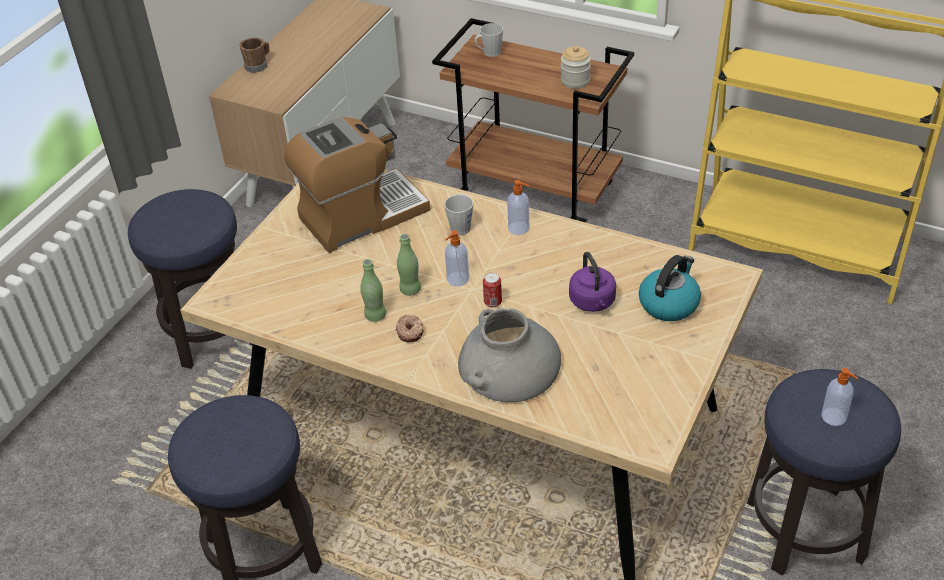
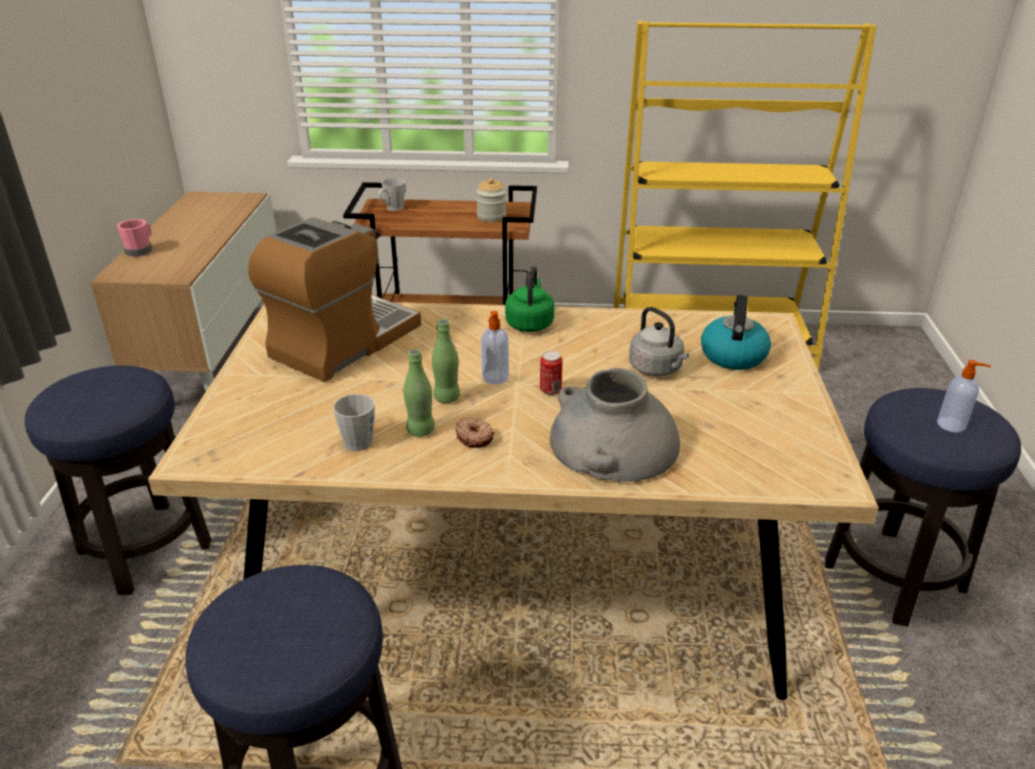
camera: 25 degrees left, 10 degrees down
(258, 65) = (141, 250): brown mug -> pink mug
(461, 225) = (464, 331): grey mug -> grey mug (357, 438)
(519, 228) = (530, 323): soap dispenser -> green kettle
(593, 302) = (657, 369): purple kettle -> grey kettle

